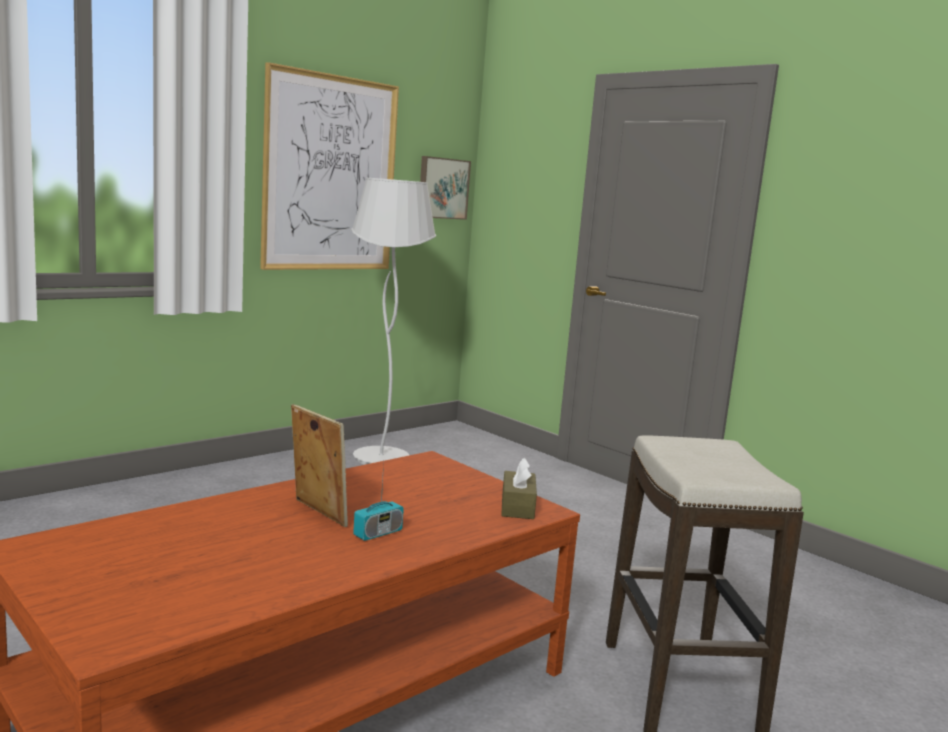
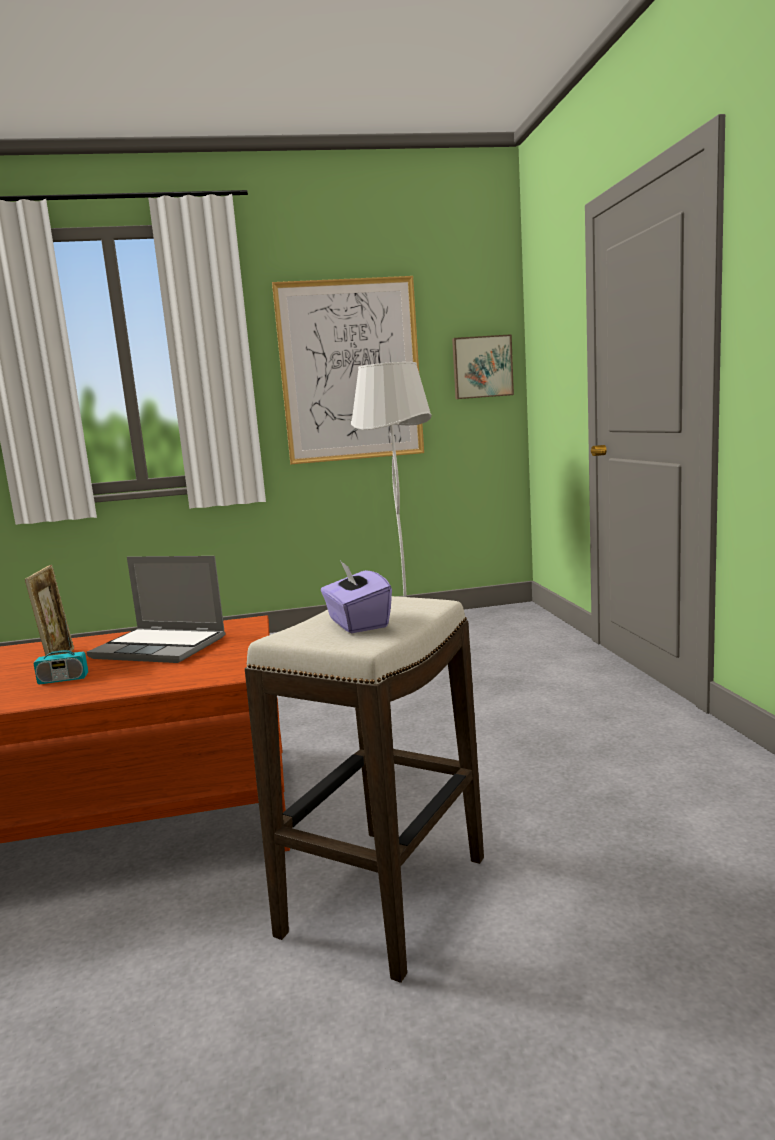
camera: 35 degrees right, 0 degrees up
(402, 491) = (161, 647): none -> laptop
(517, 506) = (226, 667): brown tissue box -> none
(720, 463) = (357, 623): none -> purple tissue box

